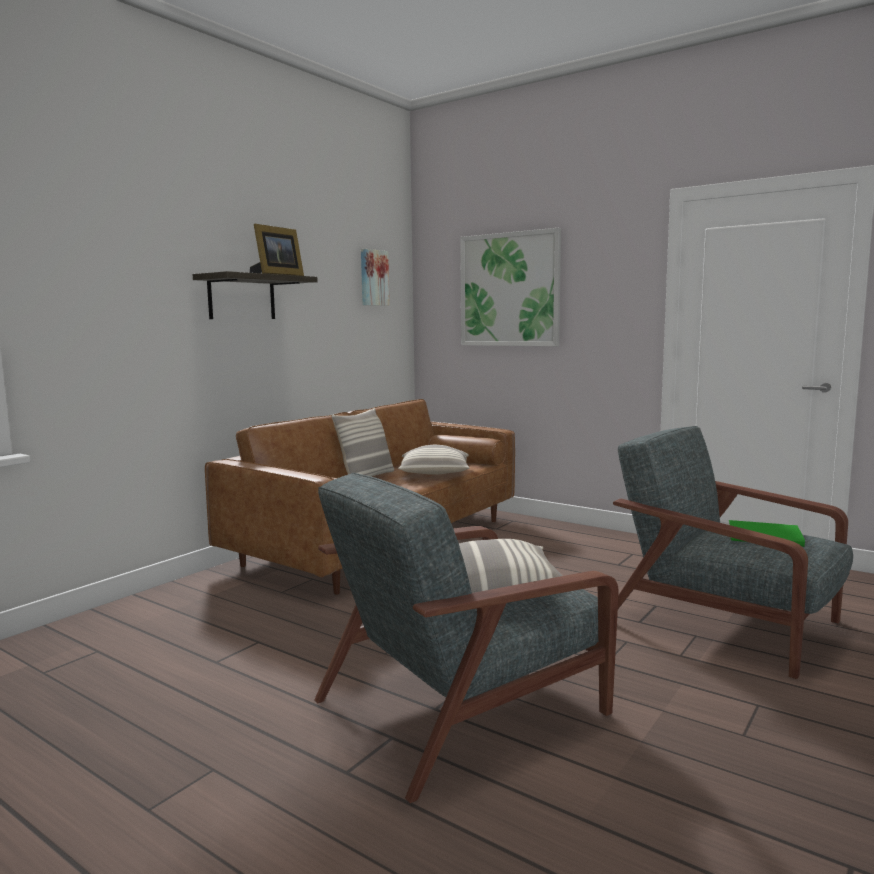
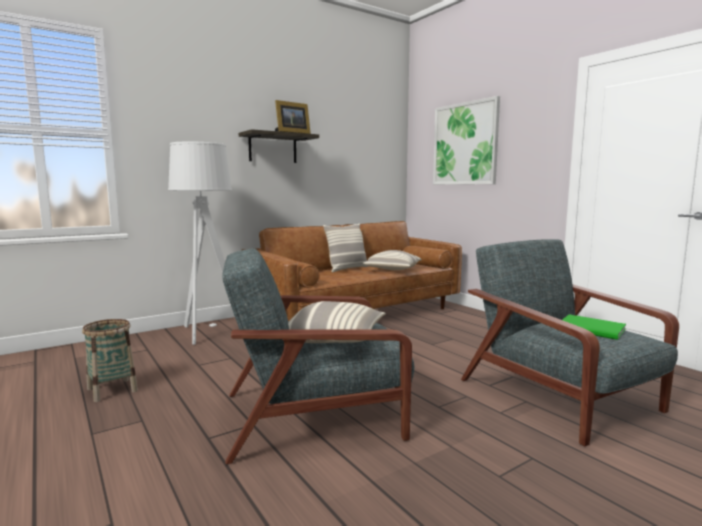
camera: 20 degrees right, 0 degrees up
(107, 731) = (112, 390): none -> basket
(177, 605) = (208, 332): none -> grey floor lamp
(373, 278) = (374, 138): picture -> none

